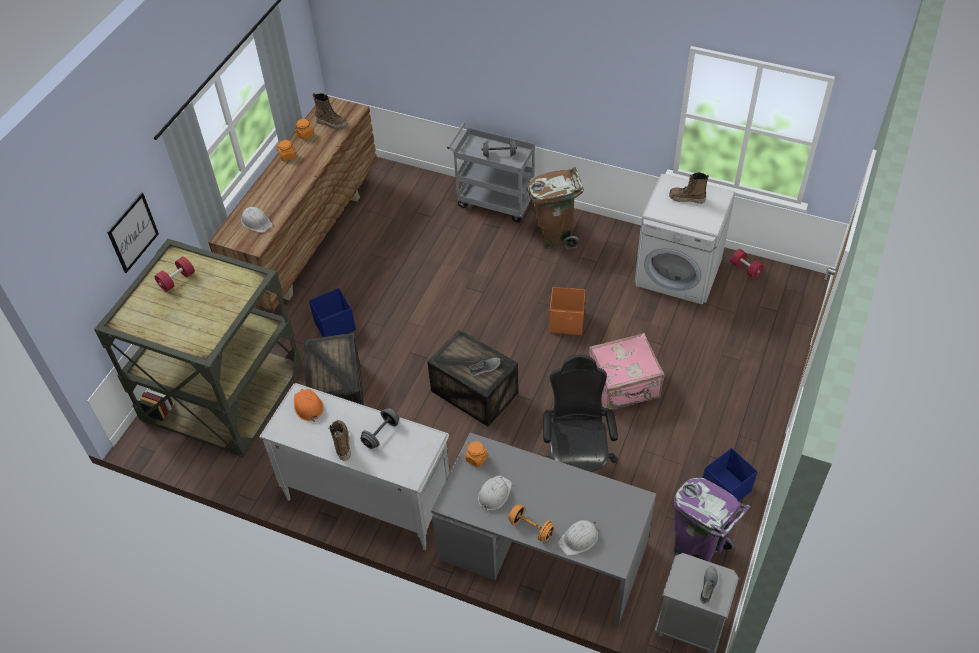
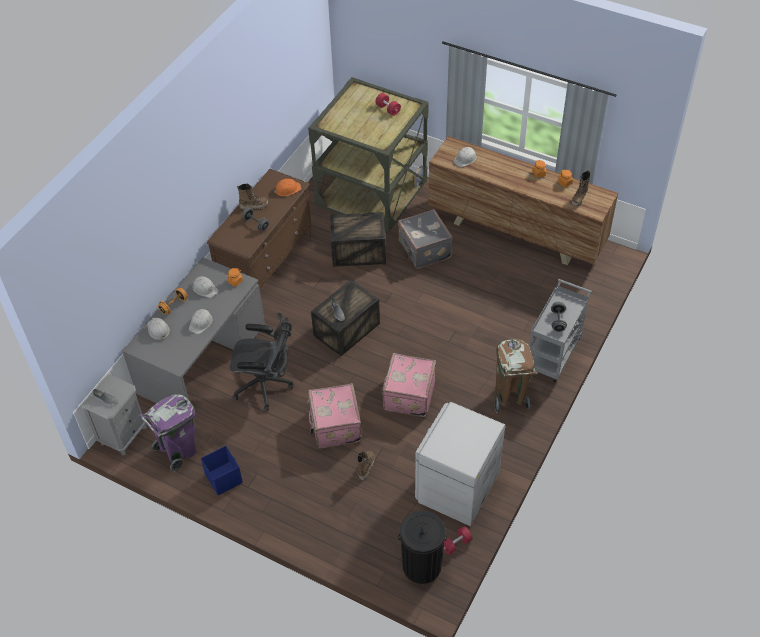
camera: 95 degrees right, 0 degrees up
(133, 232) = (410, 71): picture -> none
(335, 326) = (424, 250): blue storage box -> grey suitcase
(367, 498) = (268, 267): white dresser -> brown dresser
(558, 486) = (201, 323): none -> white hard hat
(567, 322) = (408, 395): orange storage box -> pink suitcase
(687, 199) = (468, 438): boot -> boot (366, 466)
(778, 293) = (422, 565): none -> black trash can

